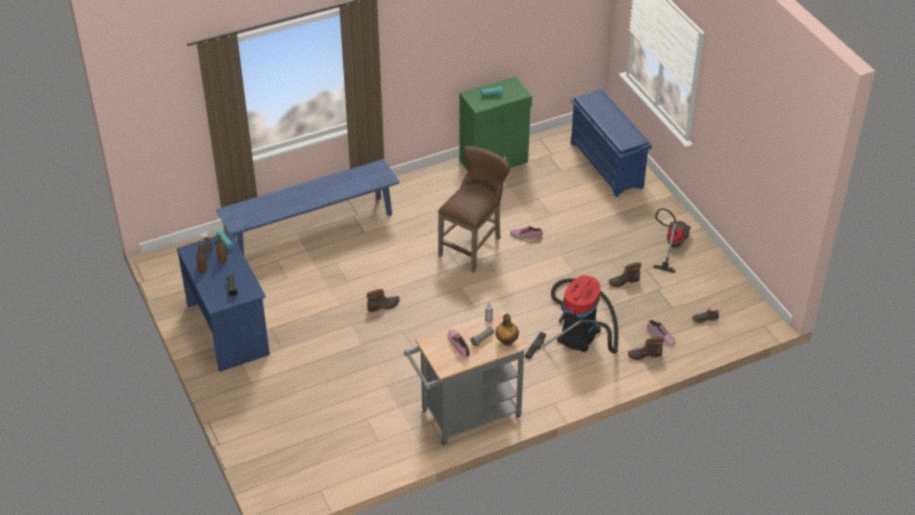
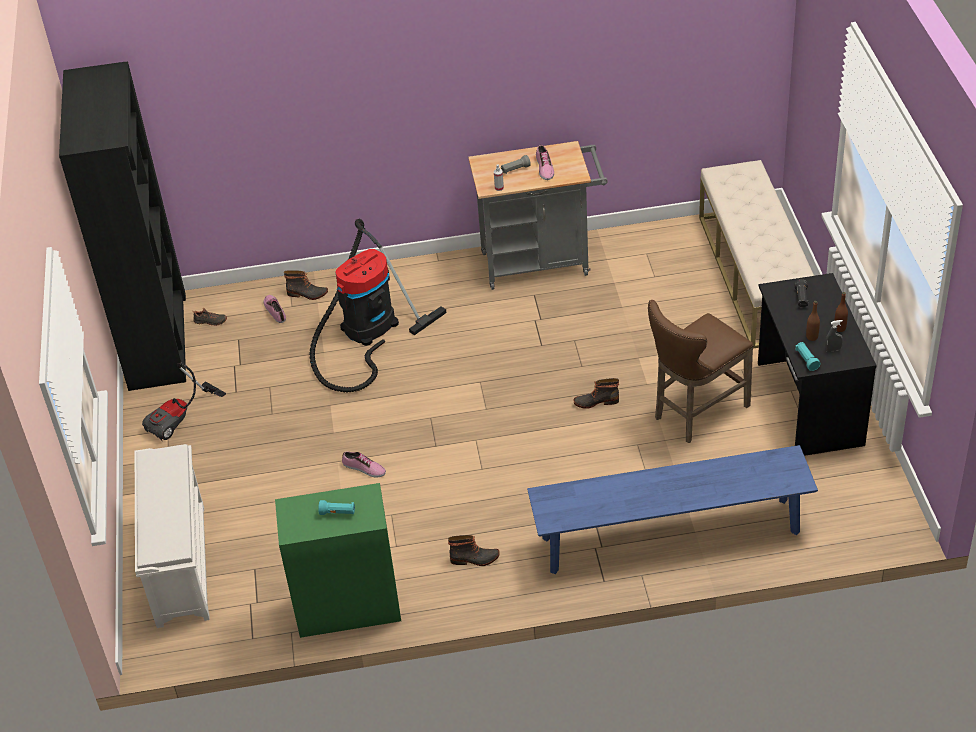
camera: 160 degrees left, 0 degrees up
(229, 329) = (808, 404): blue desk -> black desk
(280, 434) = (755, 276): none -> beige bench
(473, 246) = (443, 465): brown stool -> brown stool (696, 413)
(506, 341) = (489, 164): bottle -> none
(607, 165) = (180, 564): blue shoe rack -> white shoe rack
(623, 281) = (274, 382): boot -> boot (475, 559)
(733, 297) = (157, 340): none -> black bookcase

